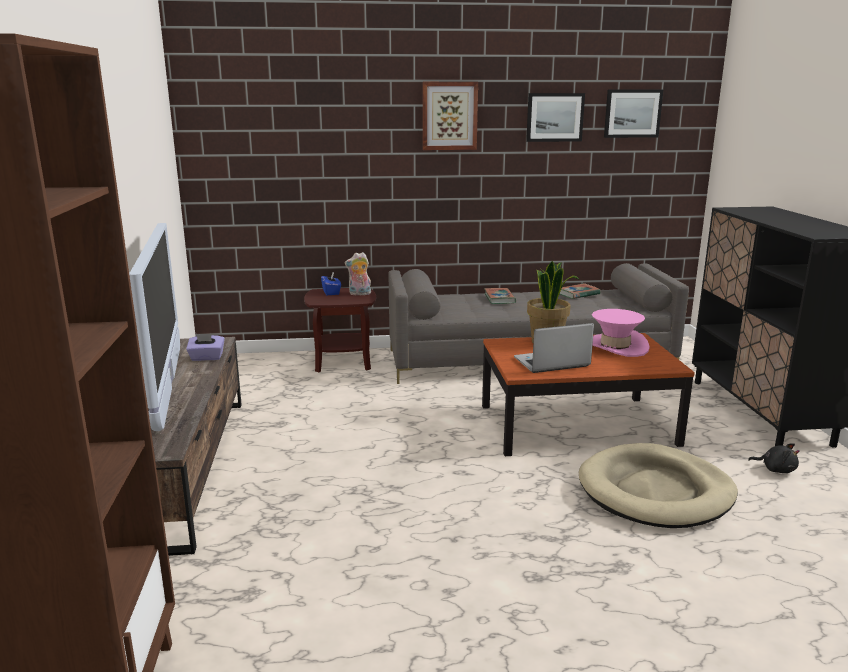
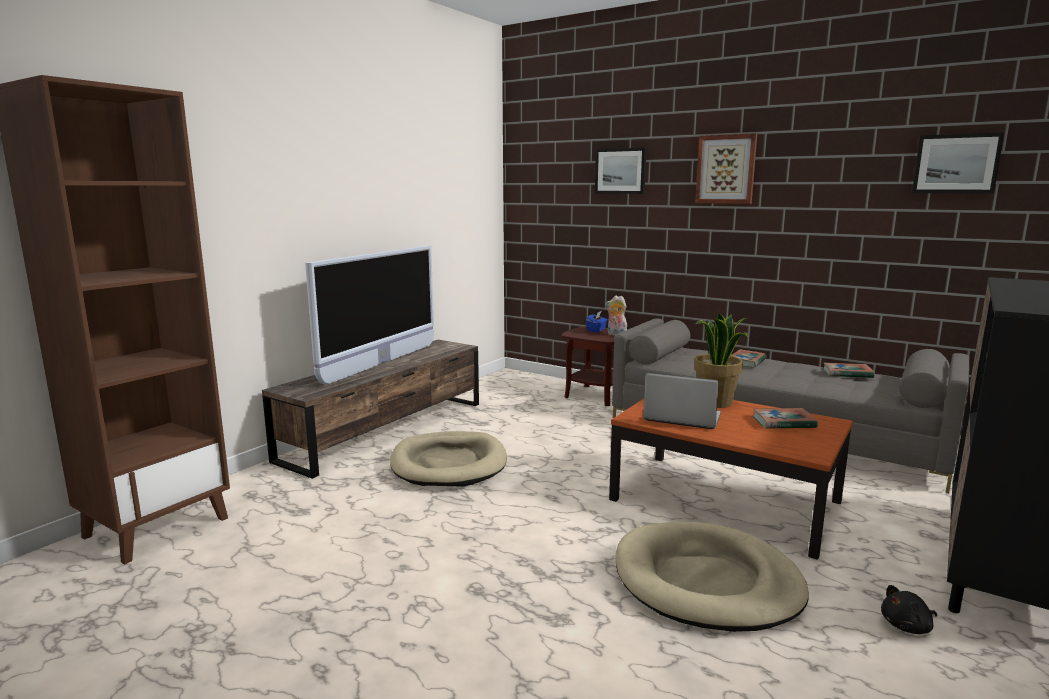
camera: 40 degrees right, 5 degrees down
(206, 358) = (434, 354): purple tissue box -> none
(319, 477) = (449, 464): none -> beige dog bed
(554, 117) = (846, 169): picture -> picture (620, 171)
(615, 346) = (783, 422): pink hat -> book
(776, 469) = (907, 626): black plush toy -> black plush toy turned 90 degrees clockwise

